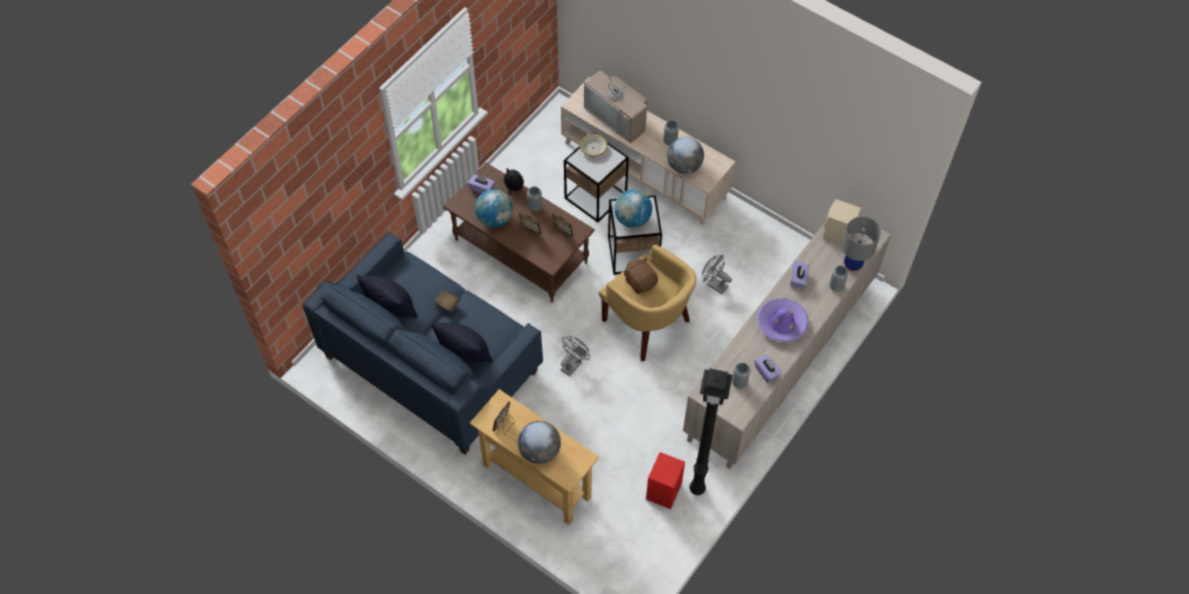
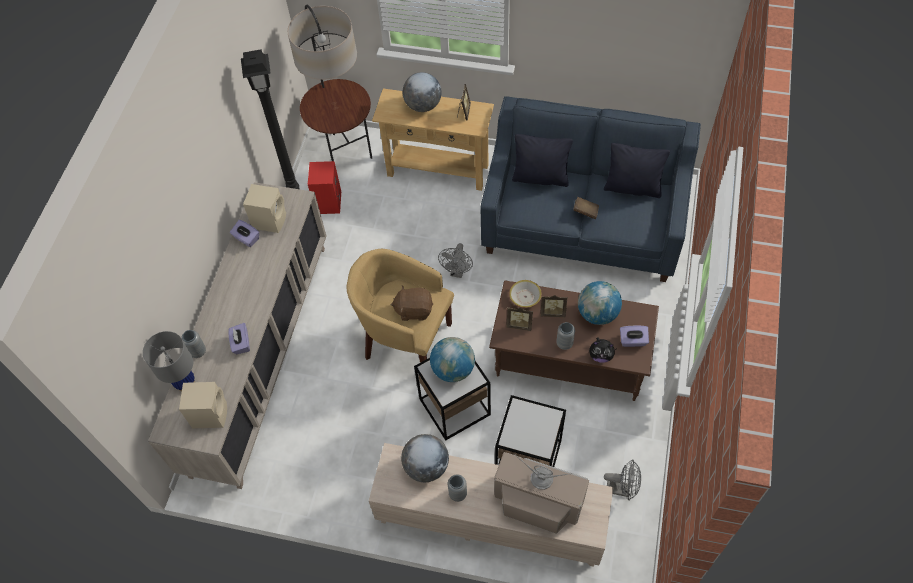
camera: 160 degrees right, 0 degrees up
(593, 148) = (541, 439): bowl -> bowl (525, 297)
(622, 548) = (345, 152): none -> floor lamp
(640, 282) = (414, 310): brown plush toy -> brown plush toy turned 150 degrees clockwise
(714, 284) = (355, 407): grey fan -> grey fan (622, 489)
(739, 382) = (270, 220): grey vase -> beige speaker
(781, 323) = (246, 290): purple hat -> none

